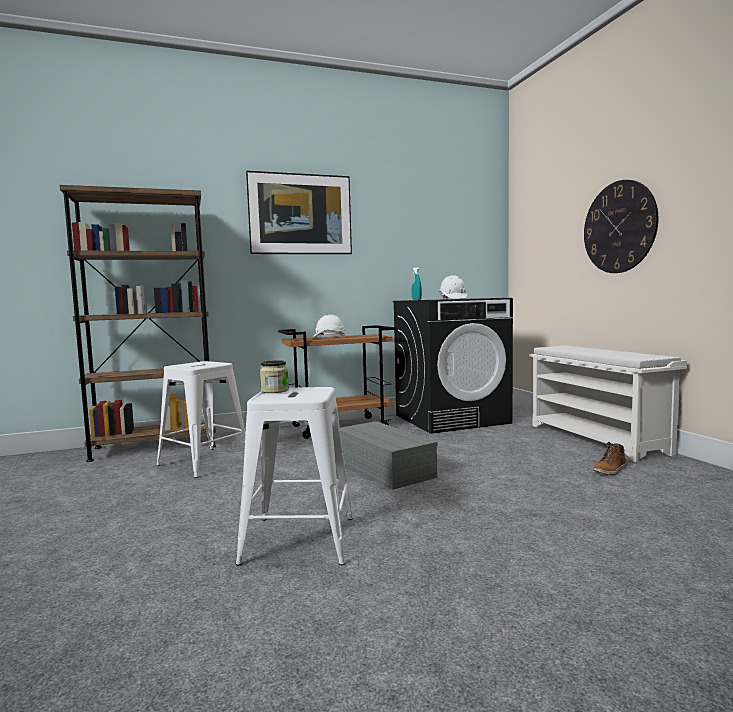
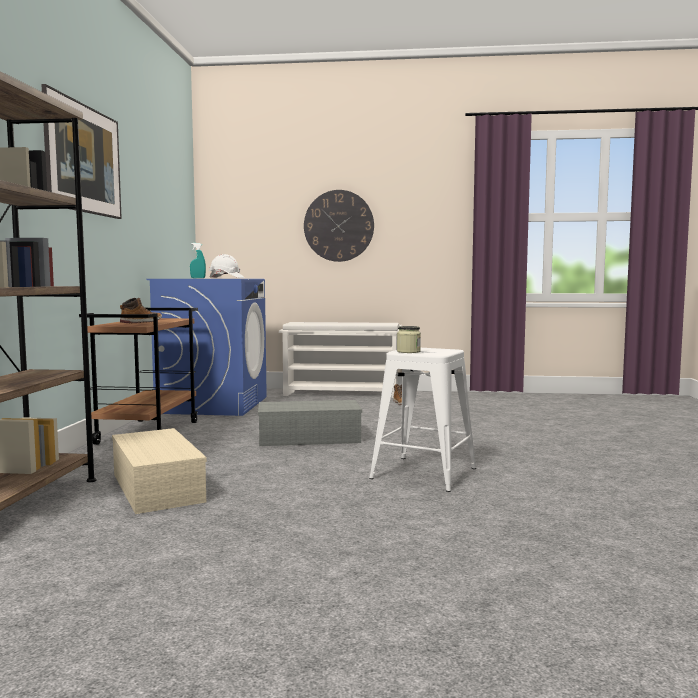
camera: 65 degrees left, 0 degrees up
(204, 462) = (155, 487): white stool -> beige storage box
(328, 338) = (141, 322): white hard hat -> boot
(452, 419) = (213, 405): black washing machine -> blue washing machine

